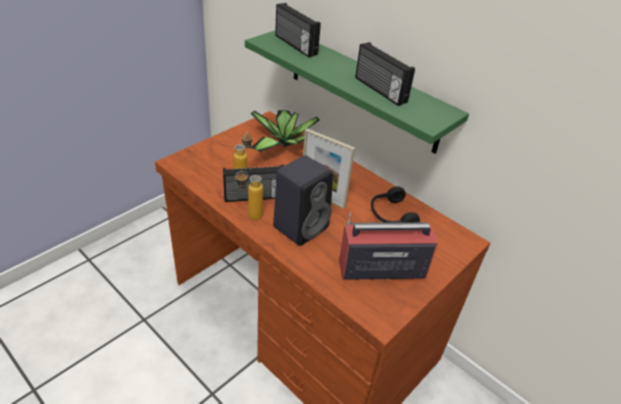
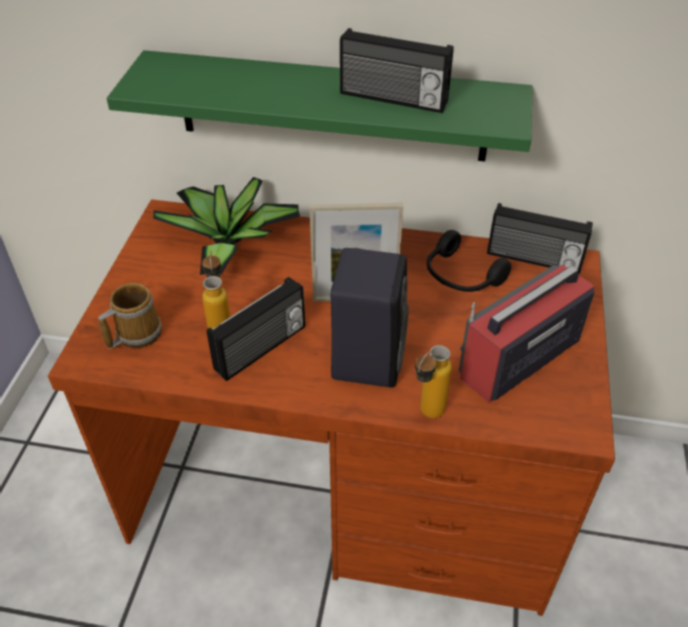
camera: 30 degrees left, 5 degrees up
(206, 163) = (135, 333): none -> mug
(249, 217) = (284, 384): bottle -> bottle (426, 416)
(295, 45) = (196, 75): radio -> radio (533, 259)

